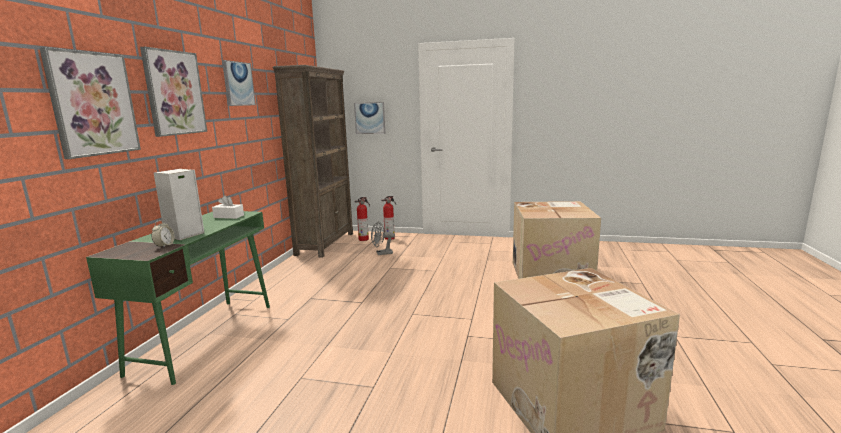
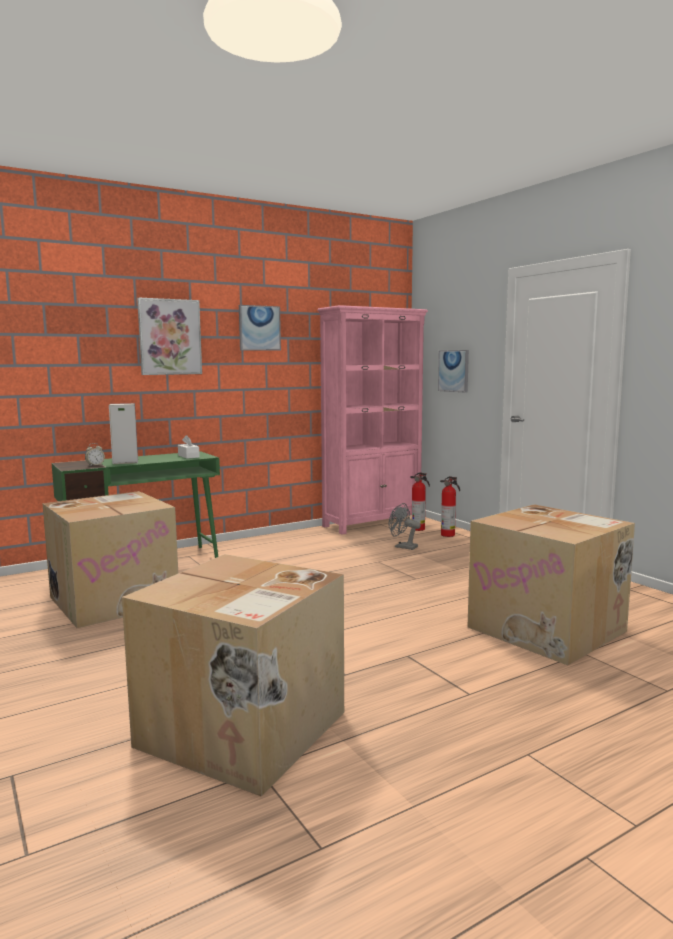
camera: 45 degrees right, 5 degrees down
(92, 104) = (82, 345): picture -> none
(259, 377) = (115, 599): none -> cardboard box
(325, 243) = (373, 523): brown bookcase -> pink bookcase

